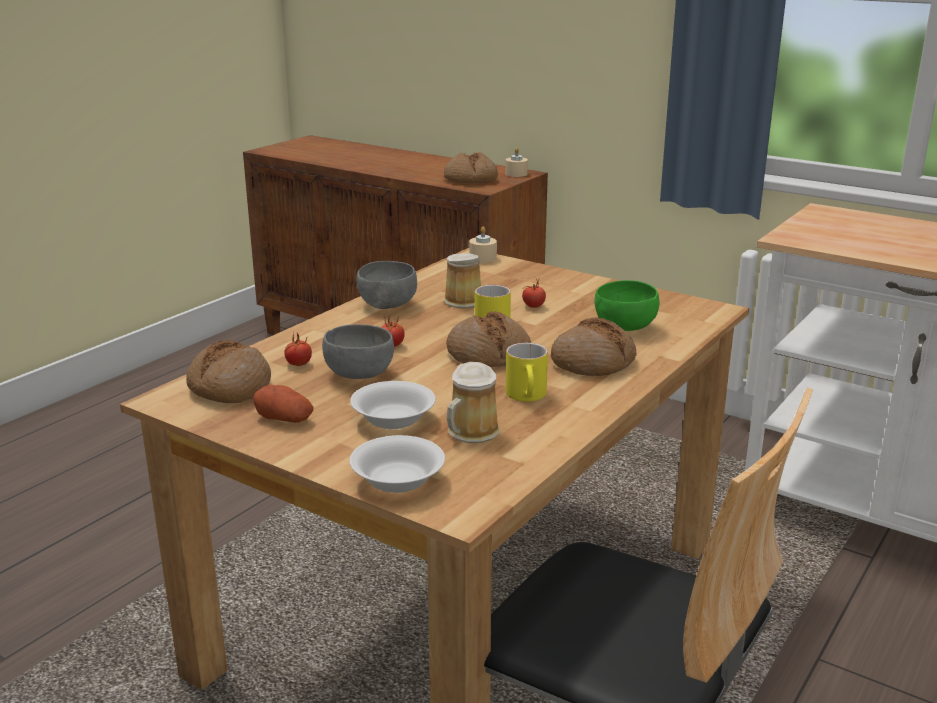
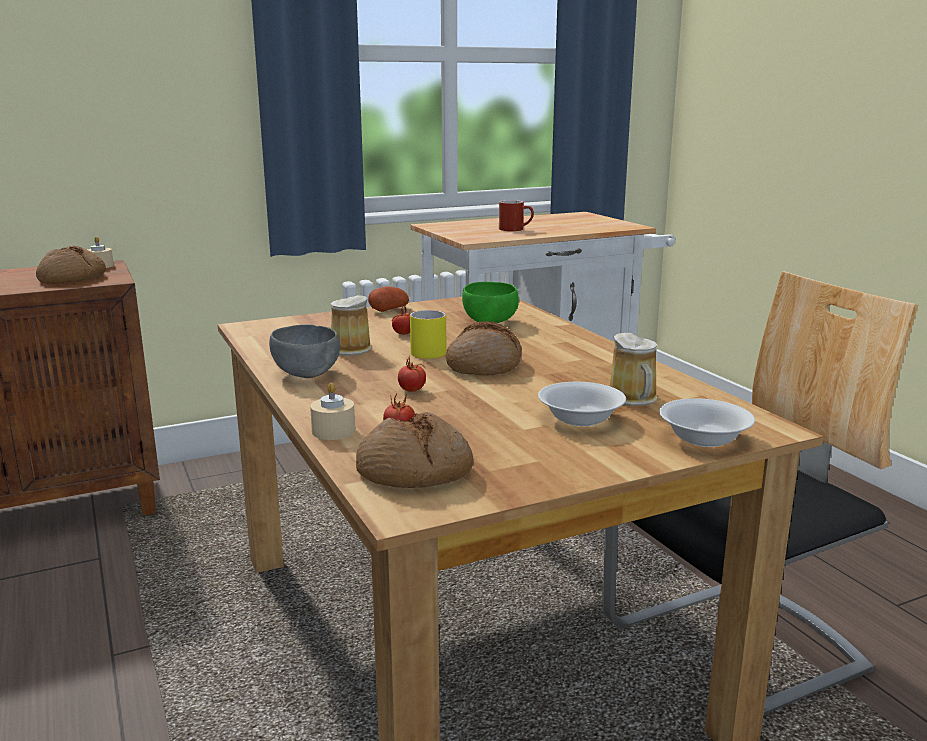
camera: 60 degrees left, 5 degrees down
(284, 419) = (529, 459): potato -> potato (389, 310)
(359, 375) = (463, 413): grey bowl -> none
(482, 258) = (258, 325): beige candle -> beige candle (333, 431)
(528, 396) = (584, 370): yellow mug -> none
(593, 362) = (543, 342): bread -> none
(887, 242) = (516, 229): none -> red mug

